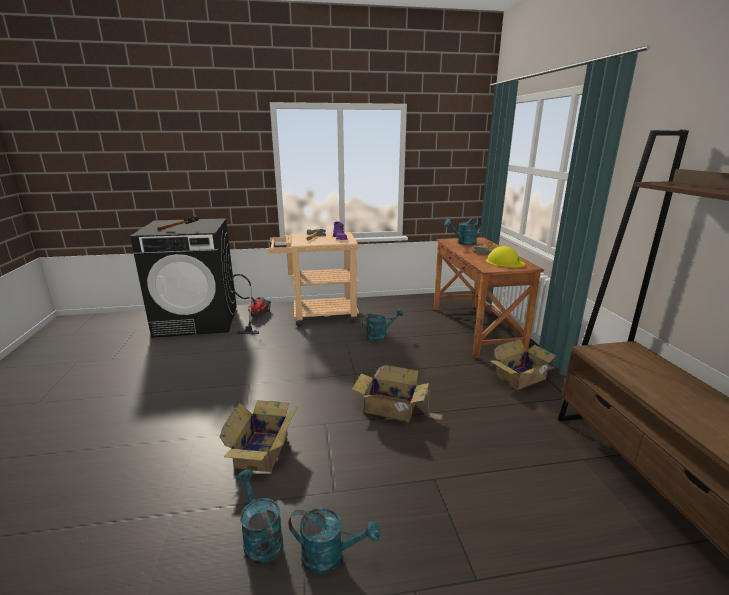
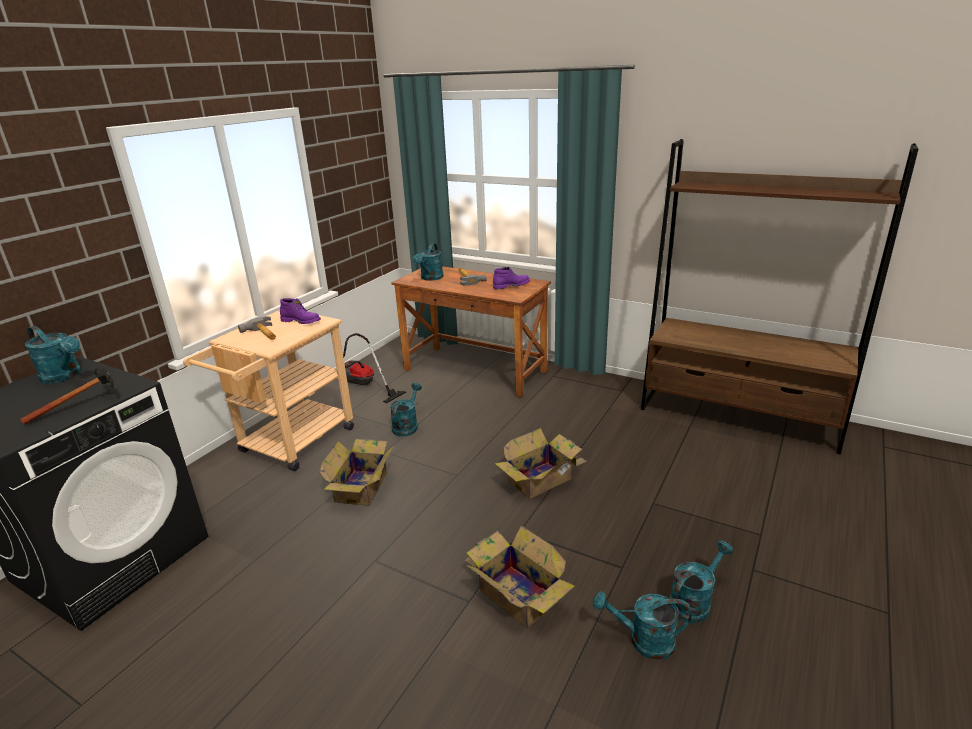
camera: 50 degrees left, 5 degrees up
(205, 222) = (65, 376): none -> turquoise watering can
(254, 318) = (206, 498): vacuum cleaner -> vacuum cleaner (363, 386)
(504, 262) = (511, 285): yellow hard hat -> purple boot
(522, 377) = (575, 392): cardboard box -> cardboard box (363, 486)

